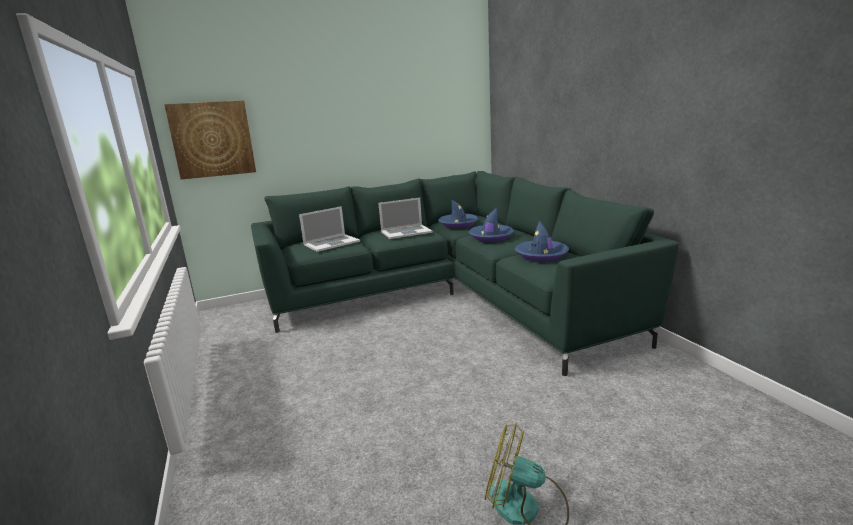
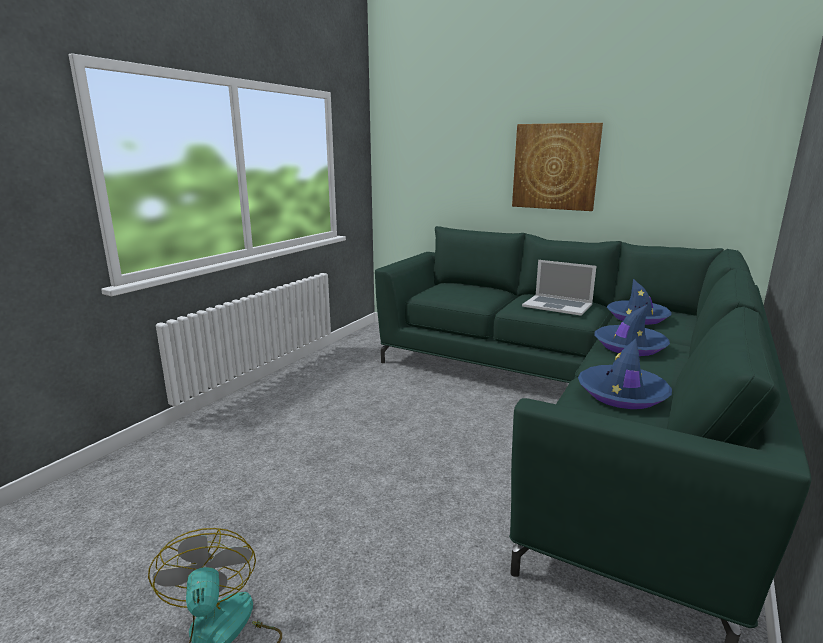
camera: 50 degrees right, 0 degrees up
(212, 139) = (410, 161): picture -> picture (555, 167)
(331, 243) = (468, 292): laptop -> none

